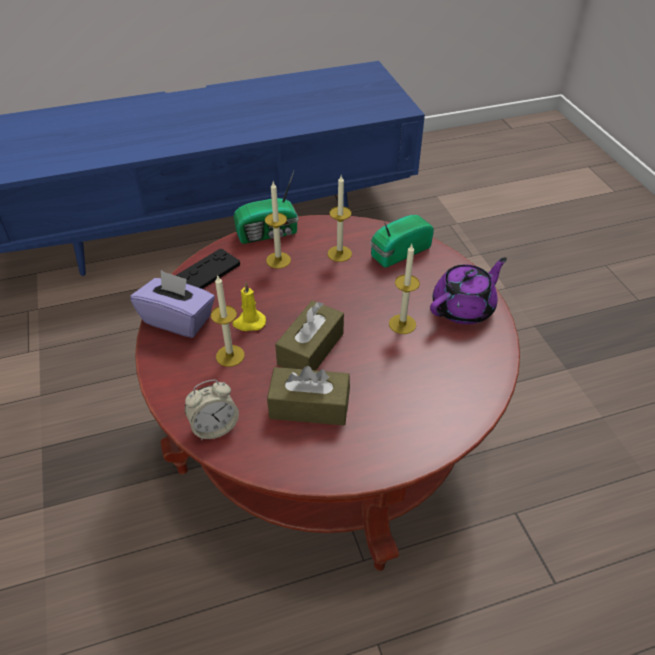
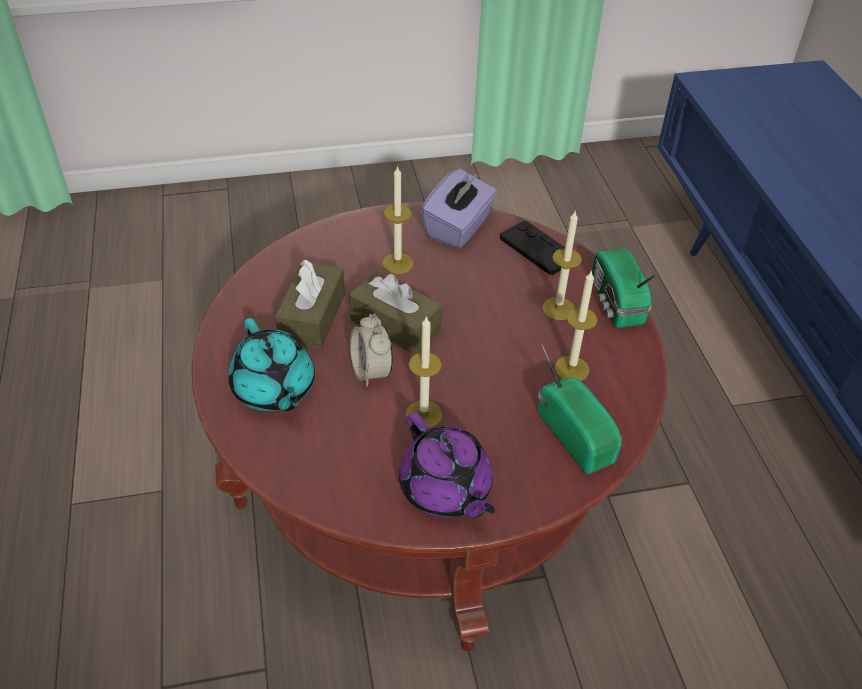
camera: 95 degrees right, 0 degrees up
(214, 427) = (305, 251): alarm clock -> alarm clock (371, 371)
(249, 322) = (446, 279): yellow candle -> none
(401, 418) = (274, 389): none -> turquoise teapot

